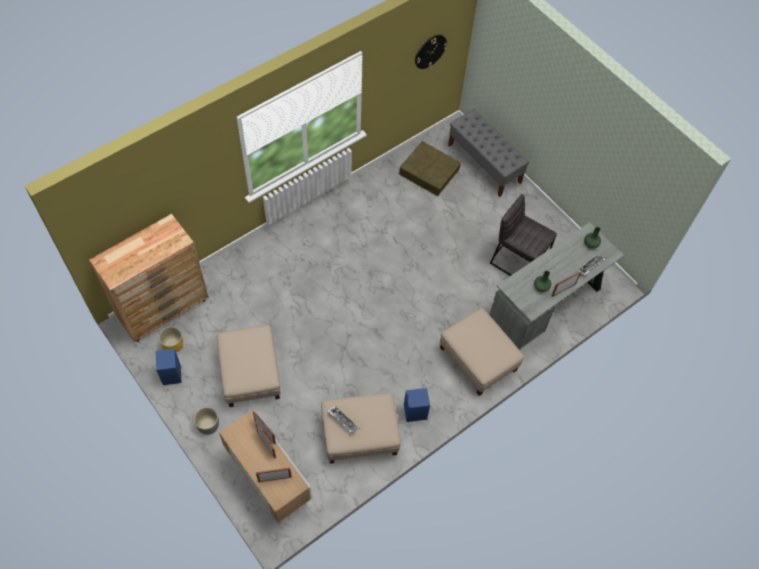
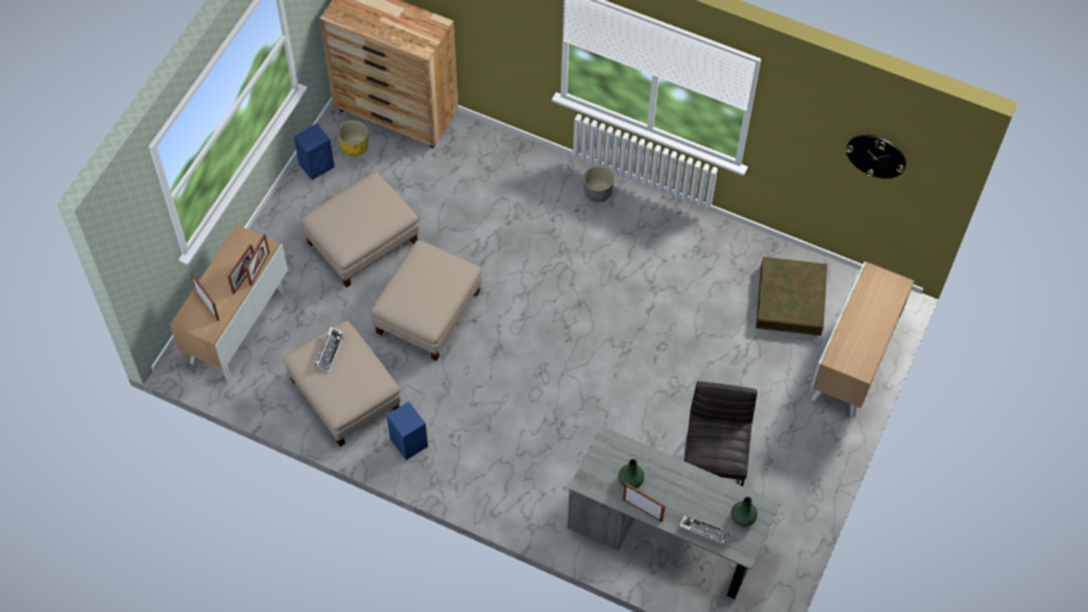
camera: 65 degrees right, 0 degrees up
(208, 425) = (273, 233): grey planter -> grey planter (597, 192)
(477, 359) = (526, 483): beige ottoman -> beige ottoman (427, 311)
(484, 164) = (853, 363): grey bench -> cabinet

